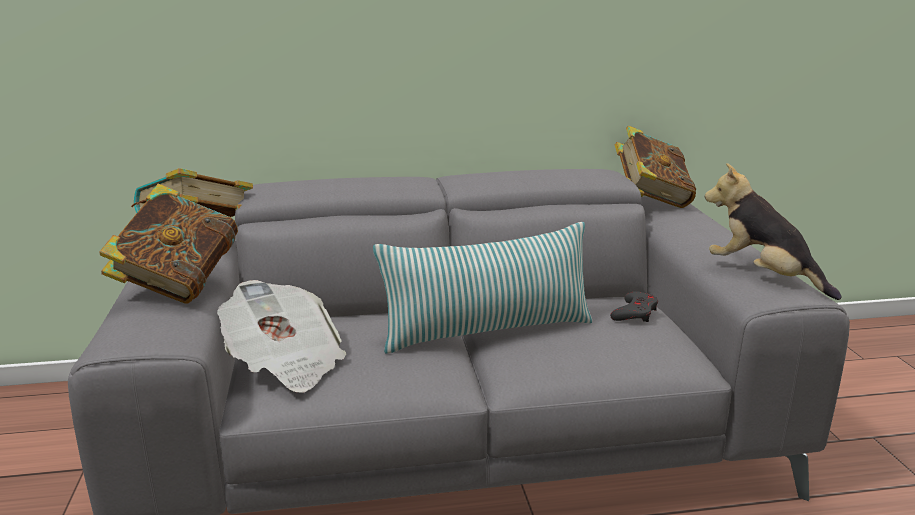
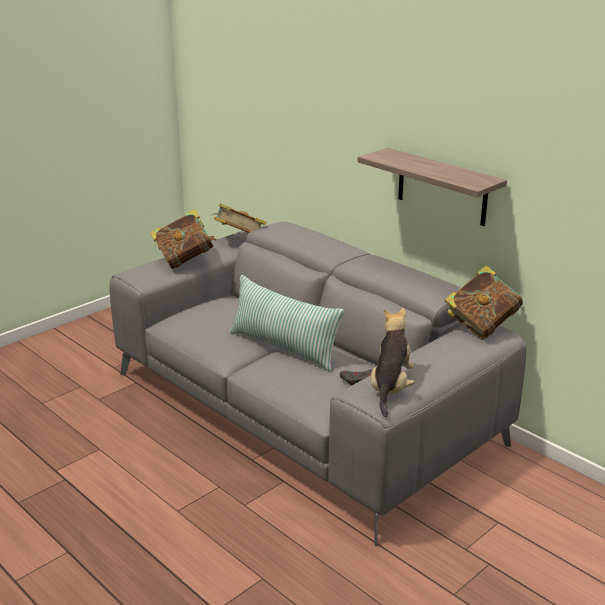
camera: 55 degrees right, 5 degrees up
(285, 363) = (195, 315): newspaper -> none
(541, 44) = (442, 187): none -> shelf

